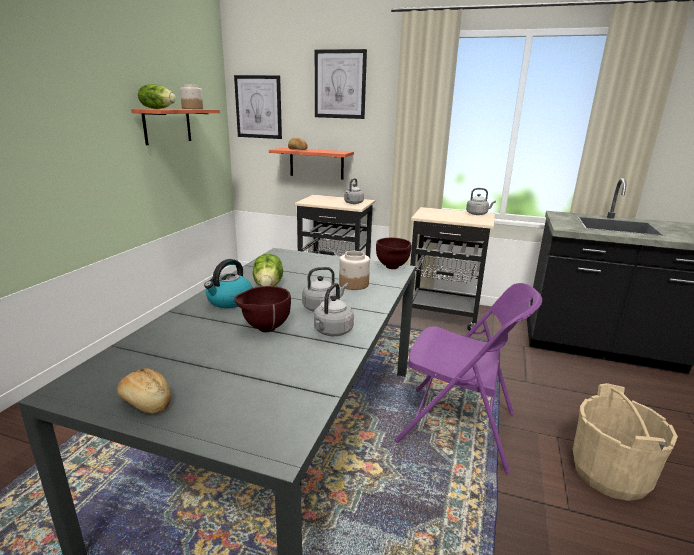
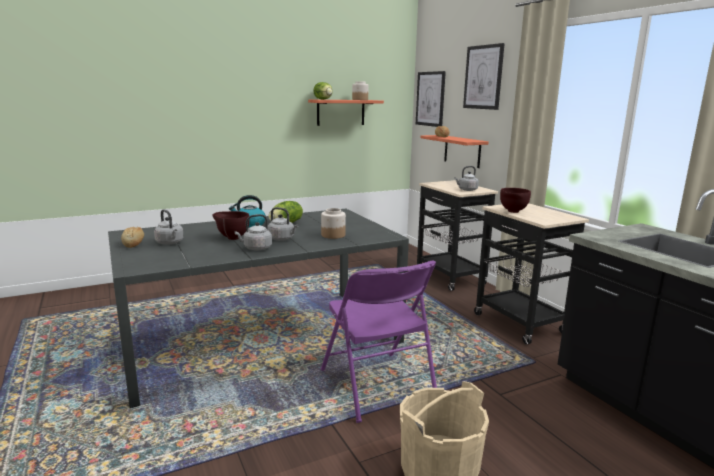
camera: 45 degrees right, 5 degrees down
(392, 268) = (387, 235): brown bowl -> brown bowl (512, 212)
(477, 214) = (565, 215): grey kettle -> grey kettle (170, 243)

